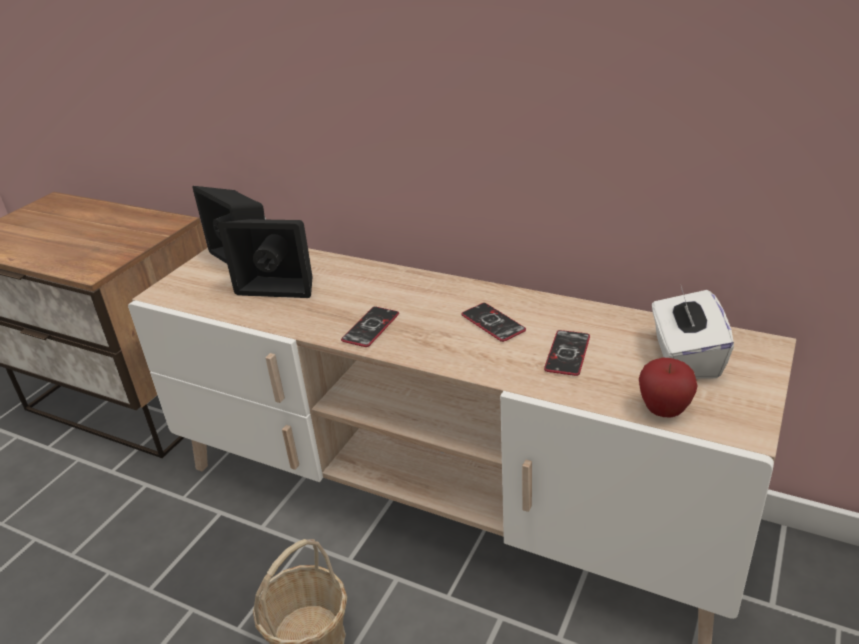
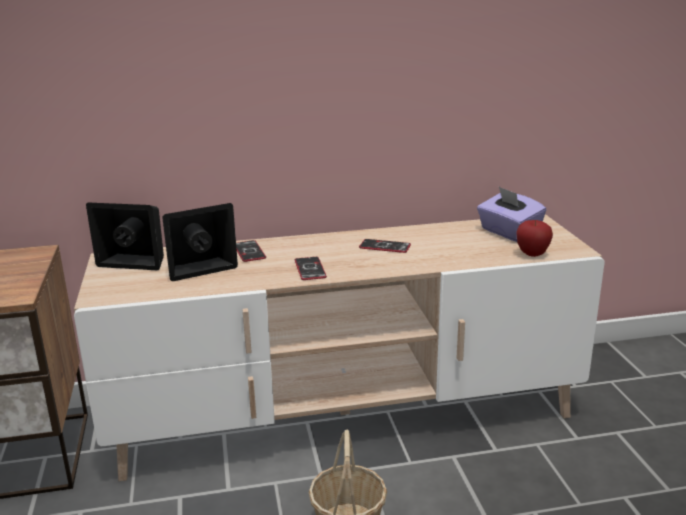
camera: 40 degrees left, 10 degrees down
(567, 354) = (449, 247): phone -> phone (249, 252)
(685, 357) = (508, 233): white tissue box -> purple tissue box

